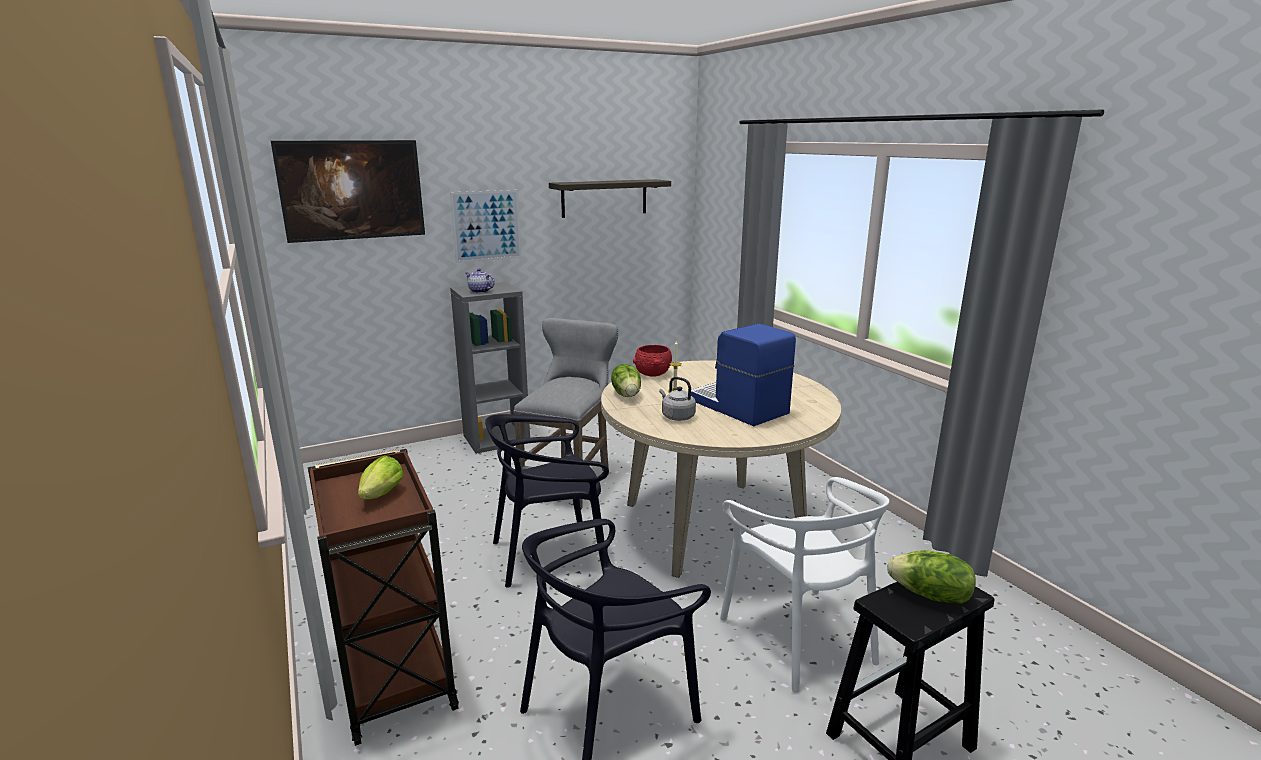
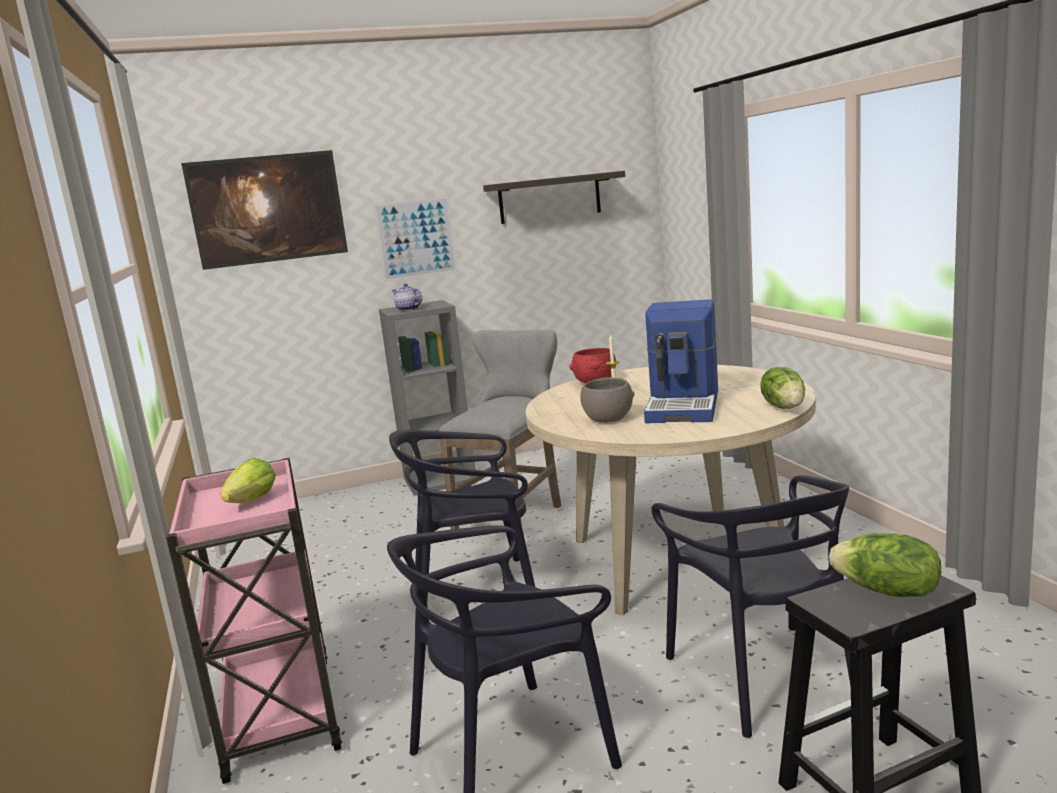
camera: 10 degrees right, 5 degrees down
(394, 672) = (280, 712): brown cart -> pink cart
(627, 394) = (558, 402): lettuce -> lettuce (785, 407)
(676, 416) = (608, 418): grey kettle -> grey bowl
(737, 407) = (685, 405): coffee machine -> coffee machine turned 135 degrees counterclockwise
(799, 637) = (763, 677): white chair -> black chair

